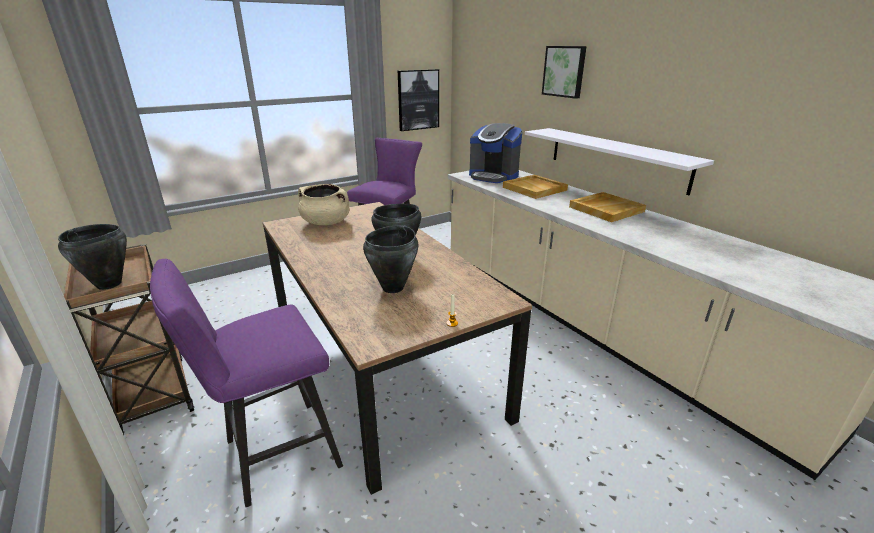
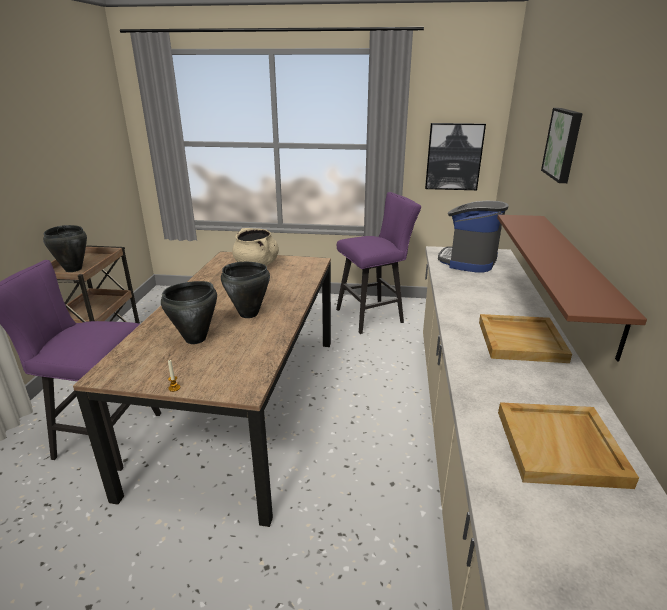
camera: 40 degrees right, 0 degrees up
(493, 176) = (468, 261): coffee machine -> coffee machine turned 45 degrees clockwise
(535, 189) = (486, 288): beige tray -> beige tray (561, 447)
(616, 158) = (576, 276): white shelf -> brown shelf

